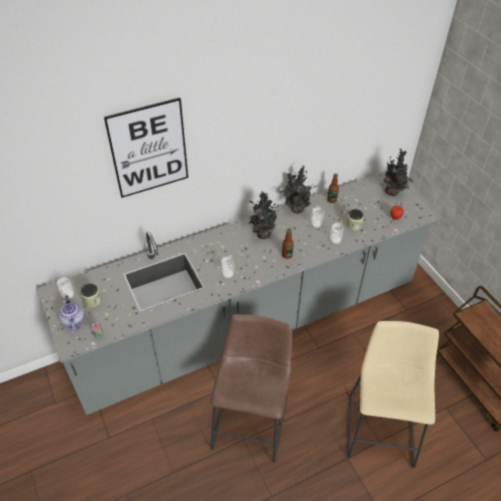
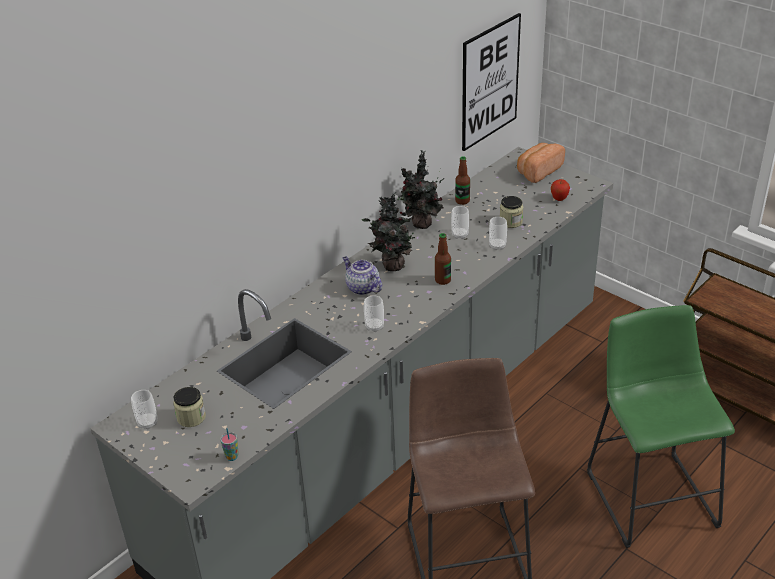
camera: 20 degrees left, 10 degrees down
(73, 321) = (177, 451): teapot -> teapot (362, 288)
(149, 149) = (228, 154): picture -> picture (490, 82)
(381, 425) = (649, 493): beige stool -> green stool
(393, 192) = (538, 171): potted plant -> bread

